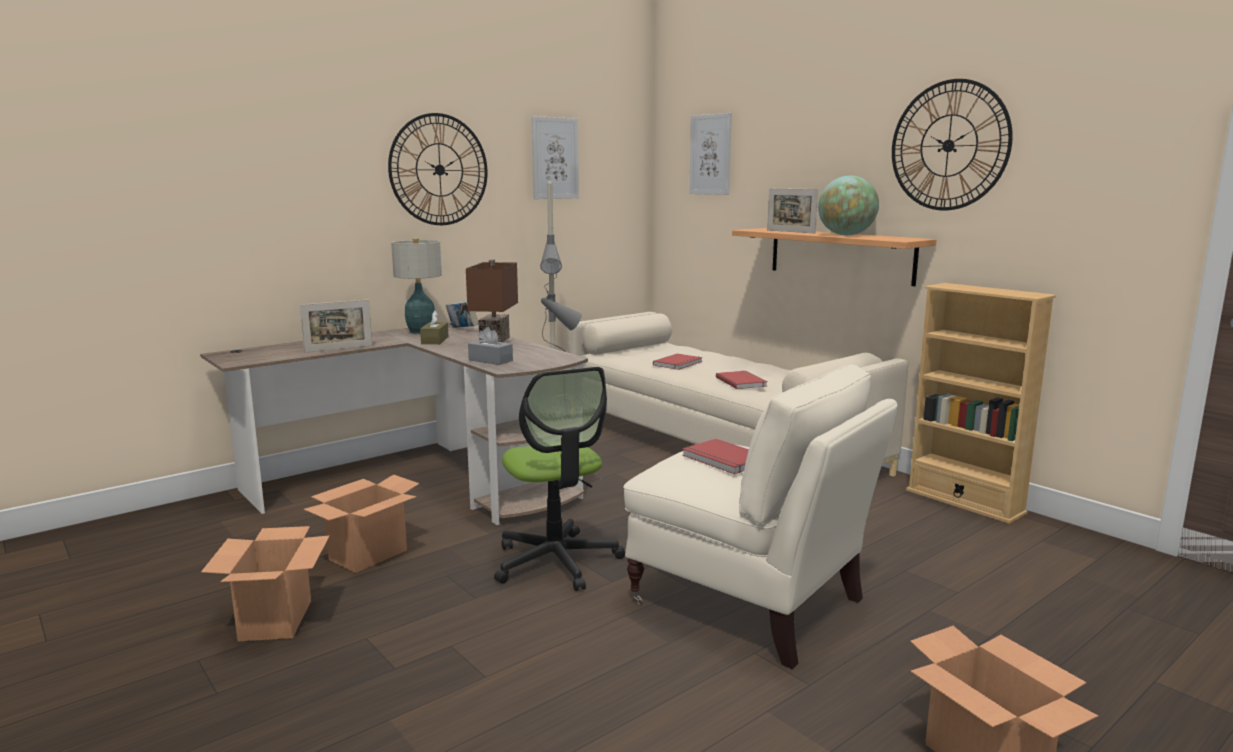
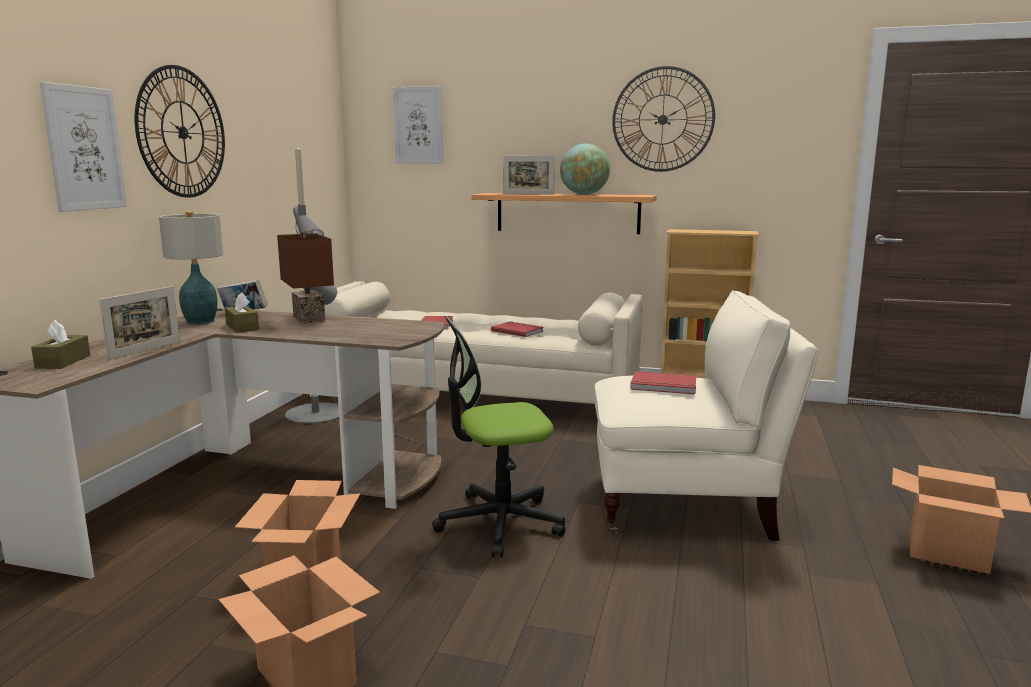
camera: 35 degrees left, 0 degrees up
(281, 349) = (63, 361): none -> brown tissue box
(490, 360) = (358, 336): grey tissue box -> none
(555, 158) = (276, 124): picture -> picture (84, 148)
(556, 561) = (499, 522): office chair -> office chair turned 135 degrees clockwise

